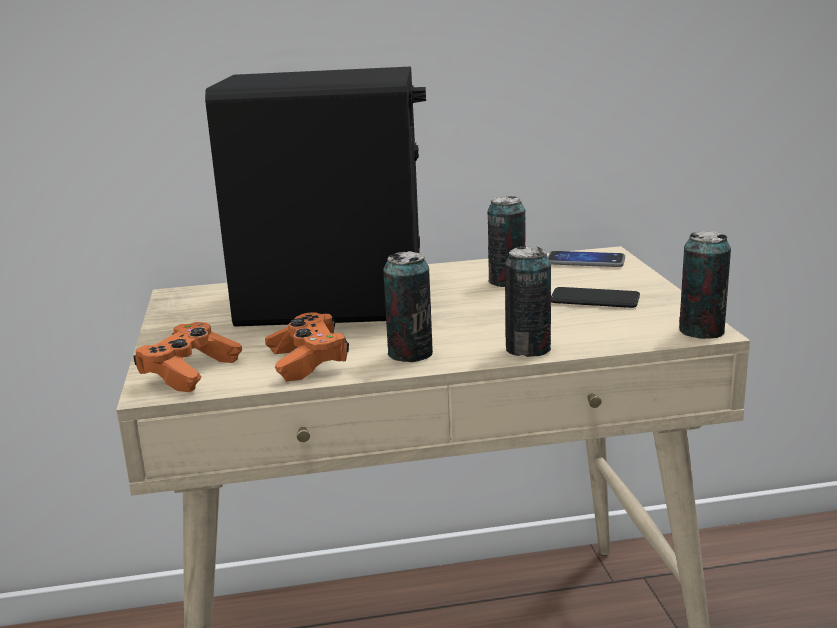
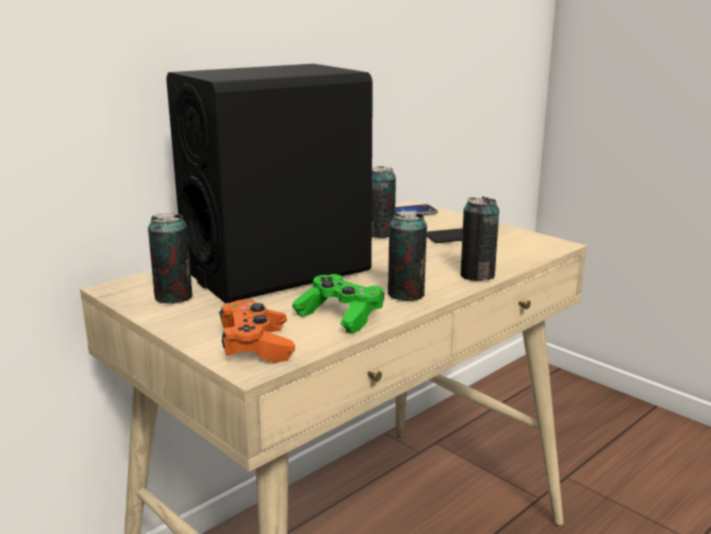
camera: 35 degrees left, 0 degrees up
(307, 362) = (340, 316): orange game controller -> green game controller
(701, 331) = (555, 245): can -> can (173, 297)

